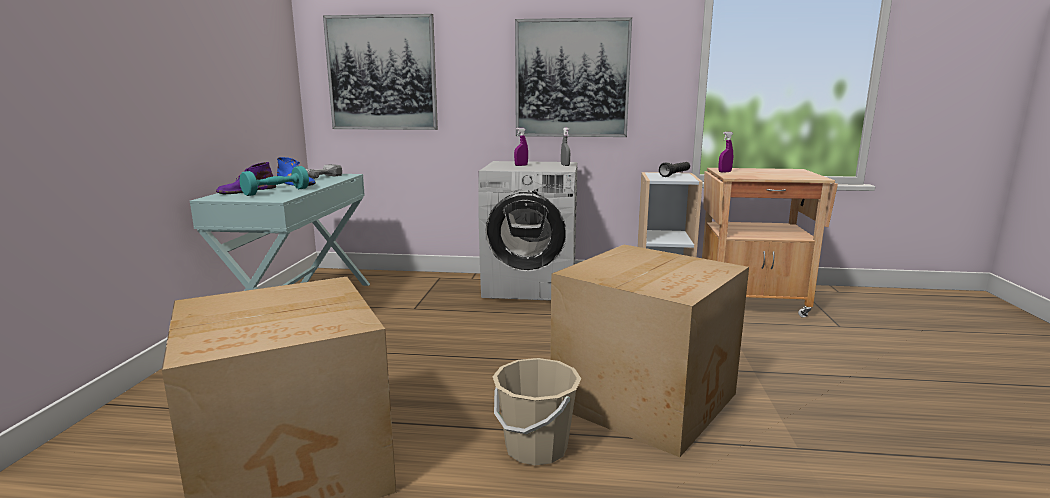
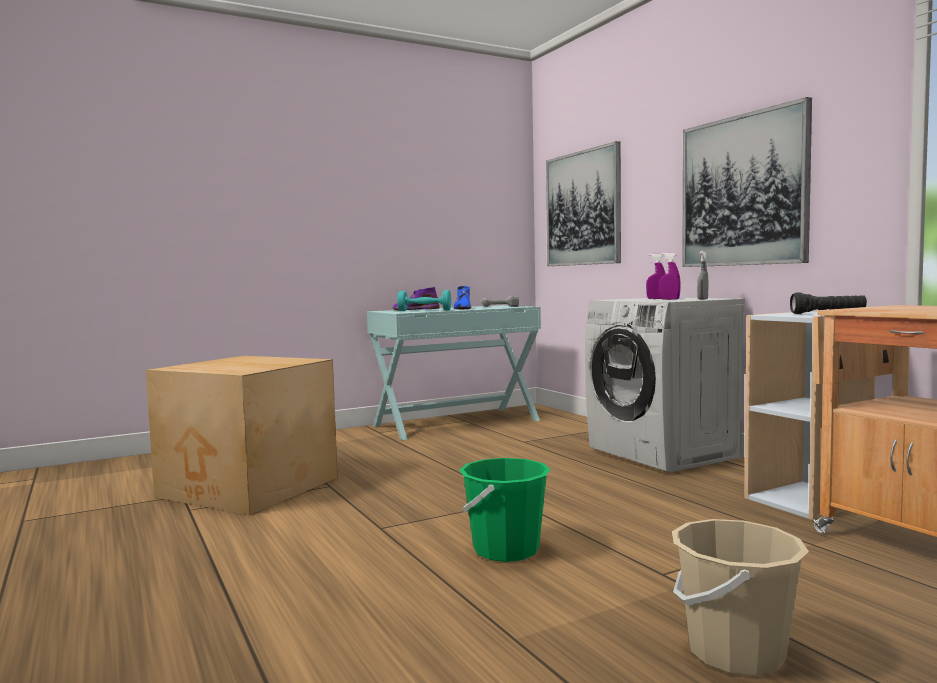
camera: 55 degrees right, 10 degrees down
(536, 448) = (353, 533): beige bucket -> beige bucket (735, 652)
(647, 399) = (506, 550): cardboard box -> green bucket
(724, 172) = (877, 307): purple spray bottle -> purple spray bottle (669, 299)

